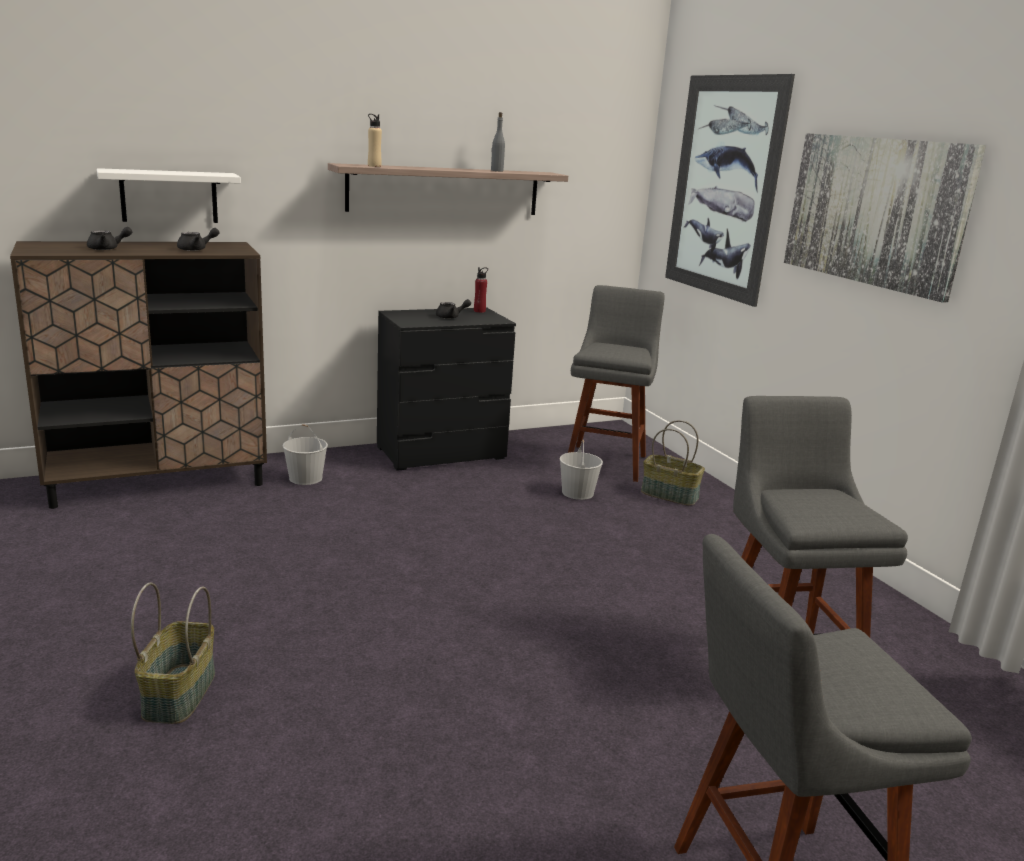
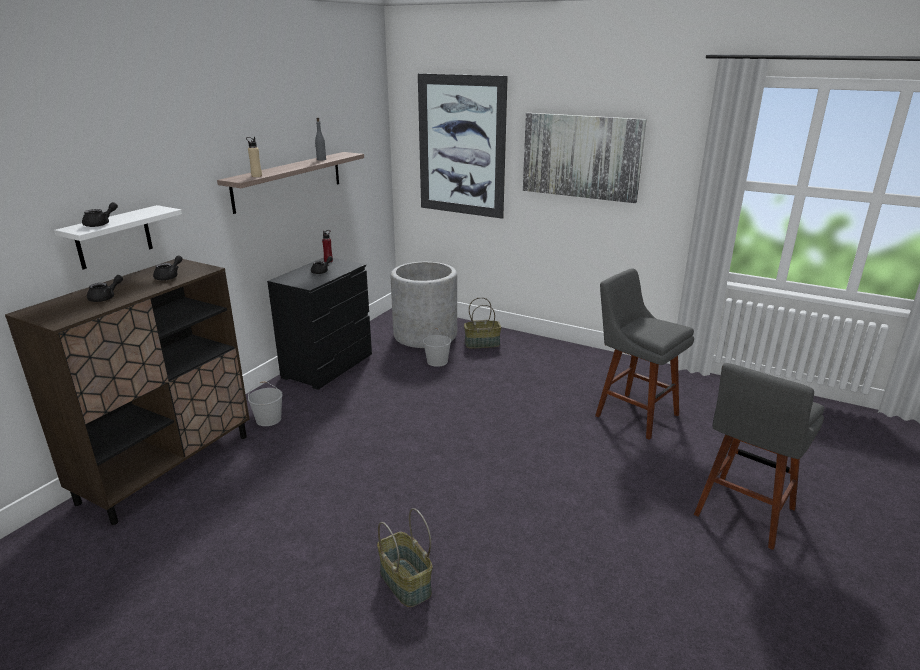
camera: 35 degrees left, 5 degrees up
(140, 171) = (101, 224): none -> black teapot
(606, 461) = (425, 335): grey stool -> grey planter

